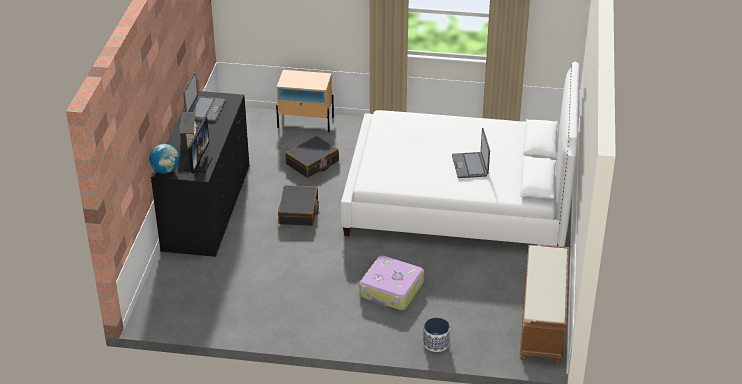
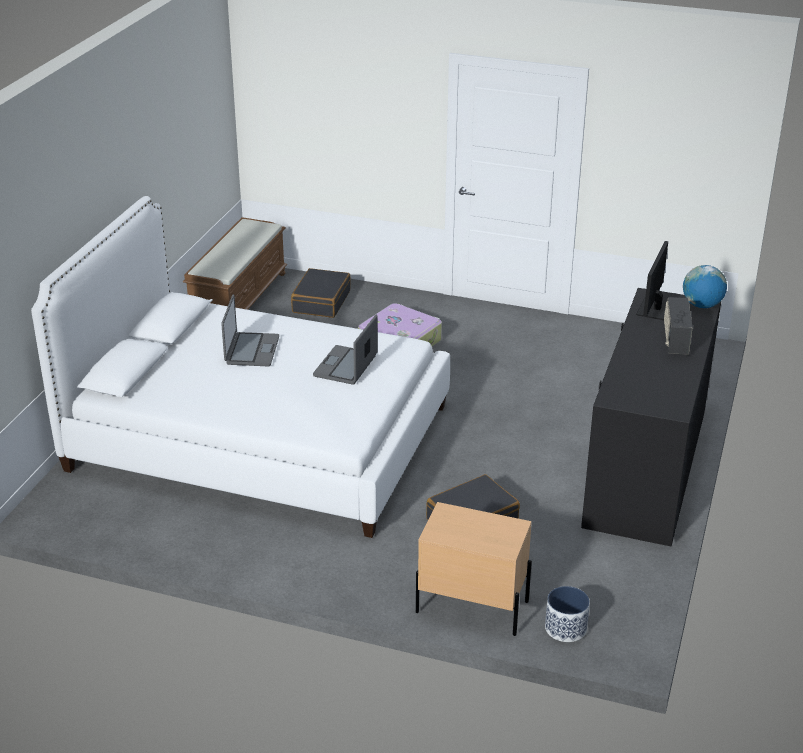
camera: 170 degrees left, 5 degrees down
(205, 109) = (658, 385): laptop -> laptop (346, 366)
(299, 212) = (504, 445): black suitcase -> black suitcase (321, 302)
(436, 343) = (368, 293): planter -> planter (565, 628)

